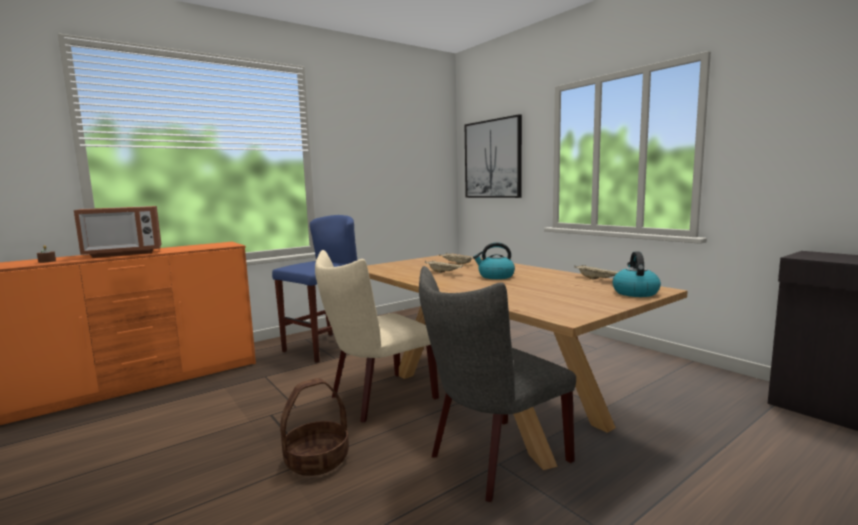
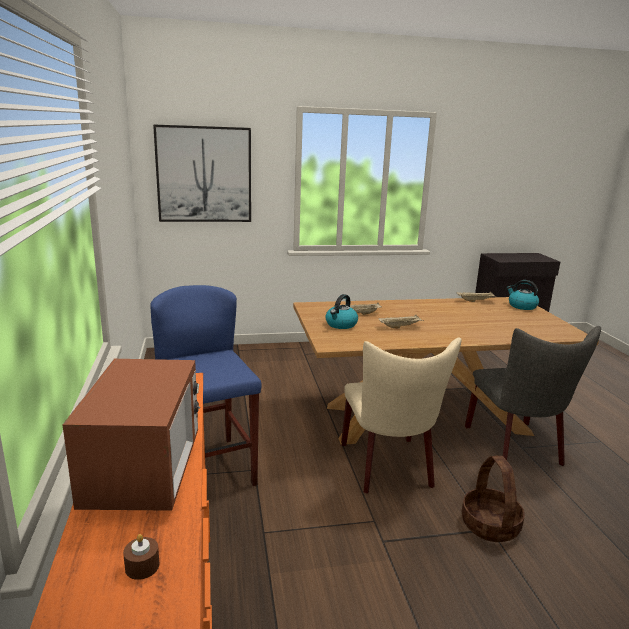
camera: 65 degrees left, 10 degrees up
(495, 276) = (436, 318): kettle -> kettle (341, 324)

